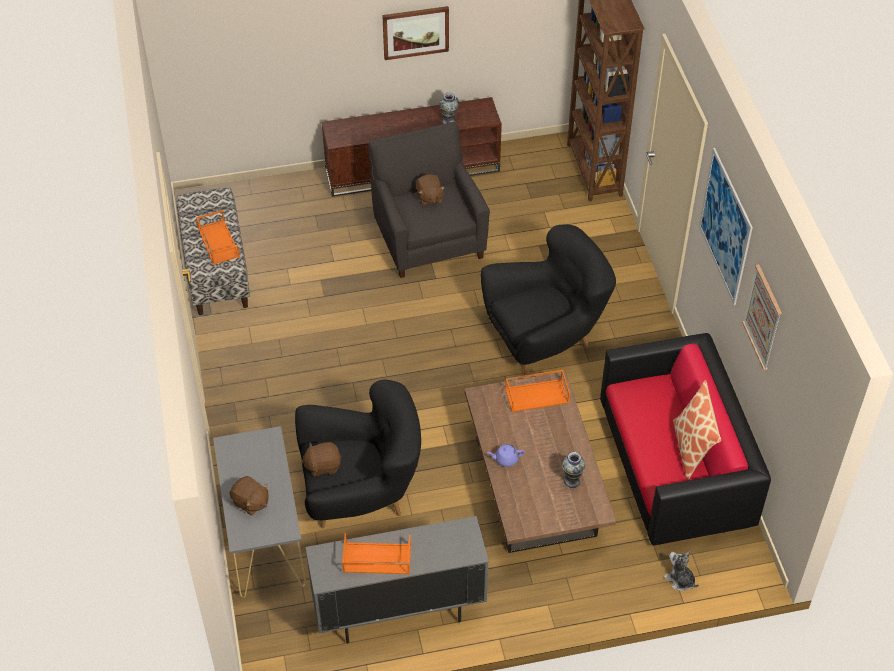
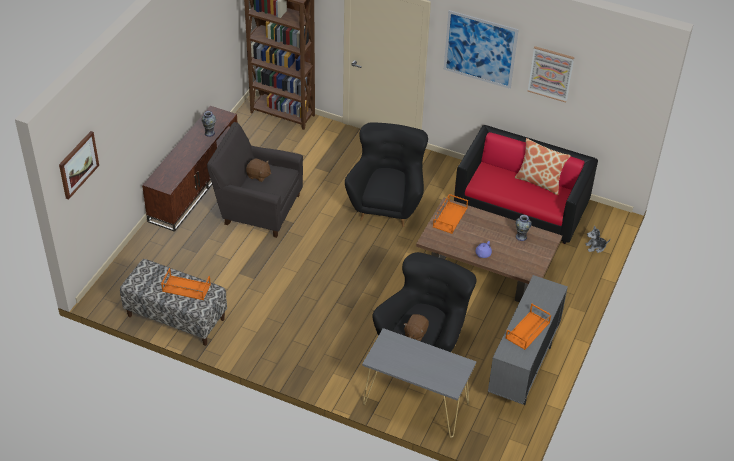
camera: 55 degrees left, 5 degrees down
(250, 502) = (429, 370): brown plush toy -> none
(415, 32) = (173, 82): picture -> picture (78, 164)

